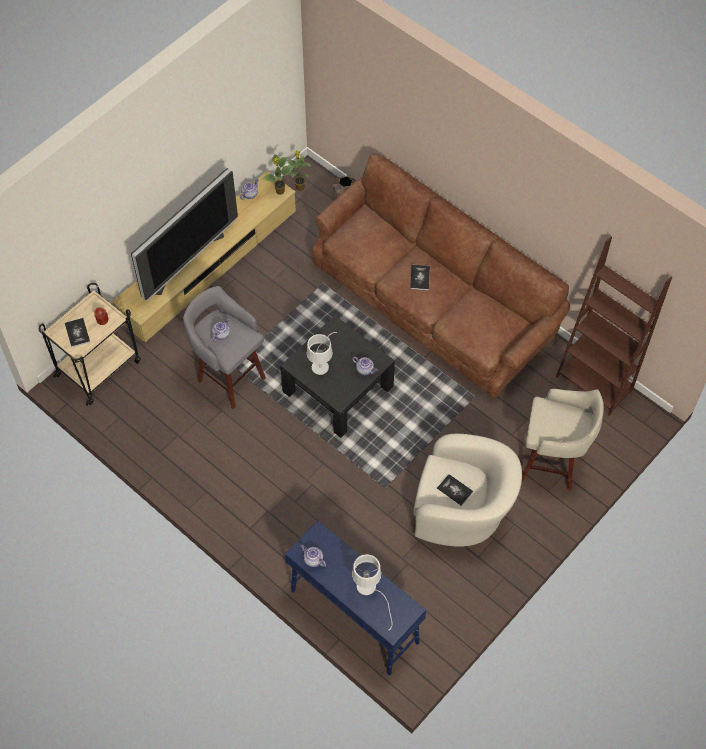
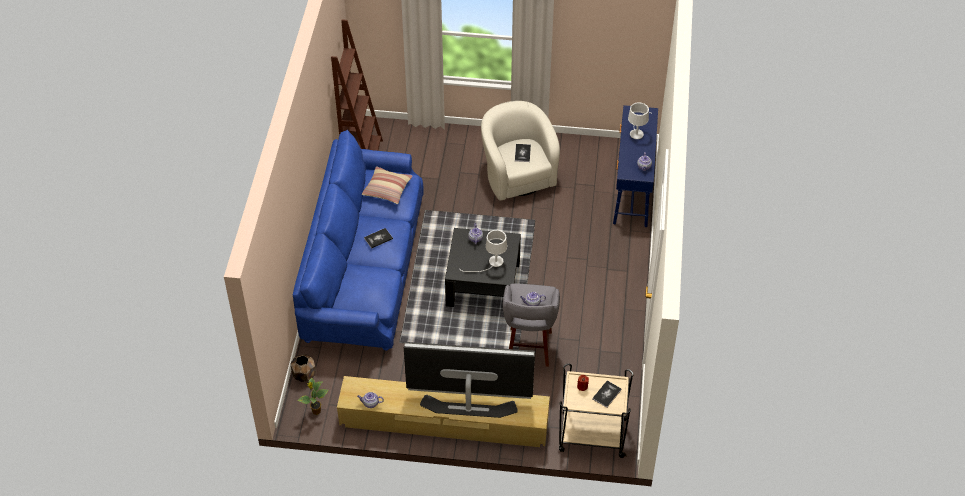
camera: 125 degrees left, 10 degrees down
(279, 191) = (352, 385): potted plant -> none
(434, 303) = (364, 269): brown sofa -> blue sofa
(483, 321) = (387, 189): none -> pillow
(552, 465) = (444, 150): beige stool -> none

